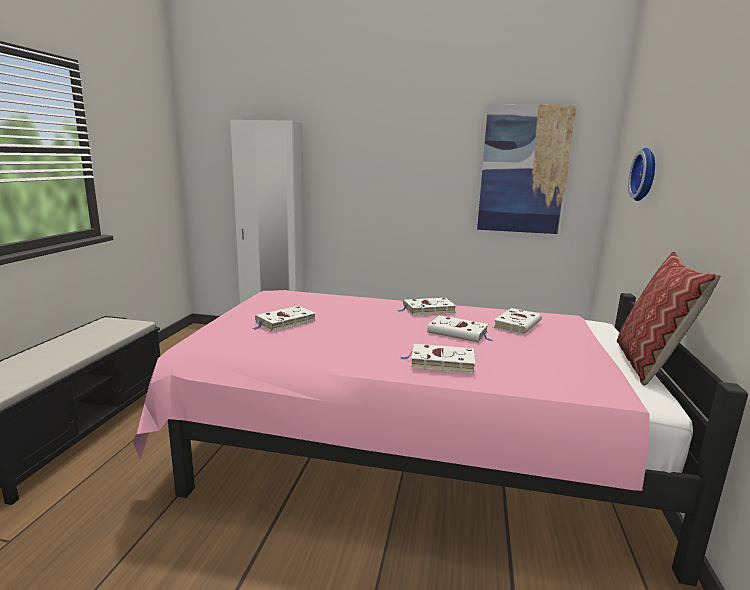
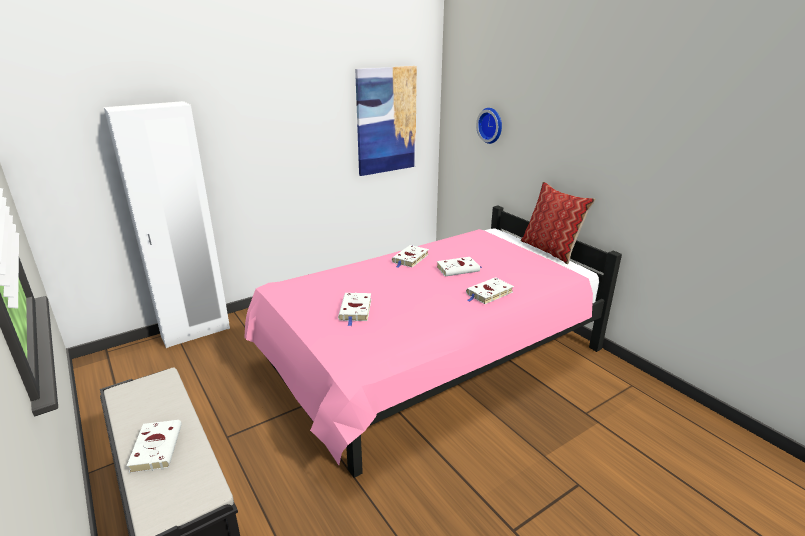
camera: 45 degrees left, 10 degrees up
(517, 324) = (470, 249): white book -> white book (157, 447)

